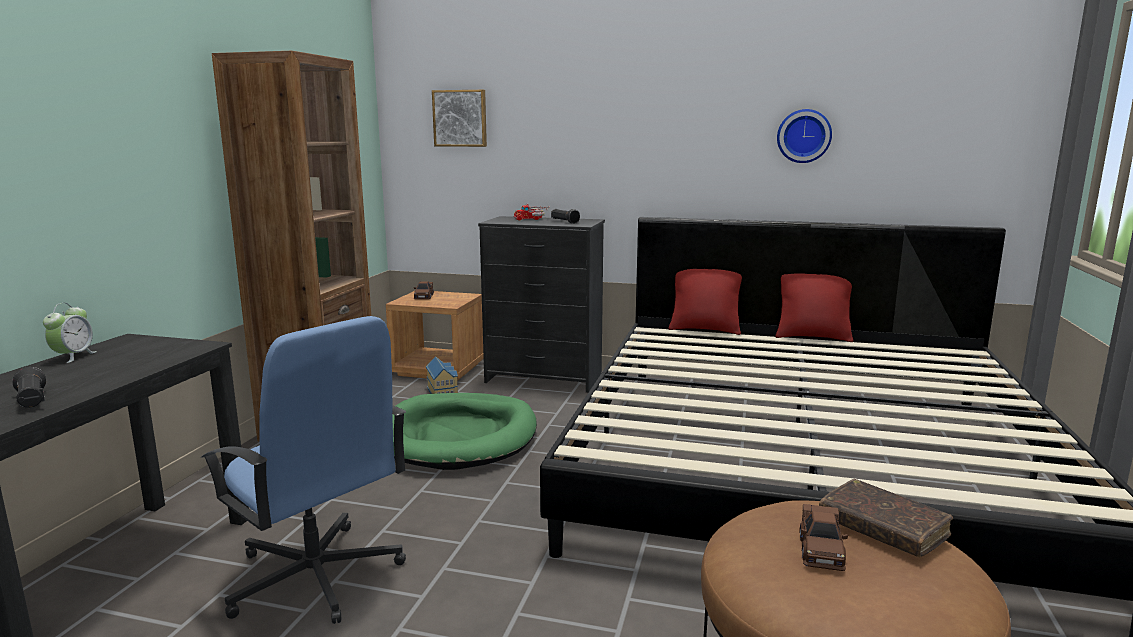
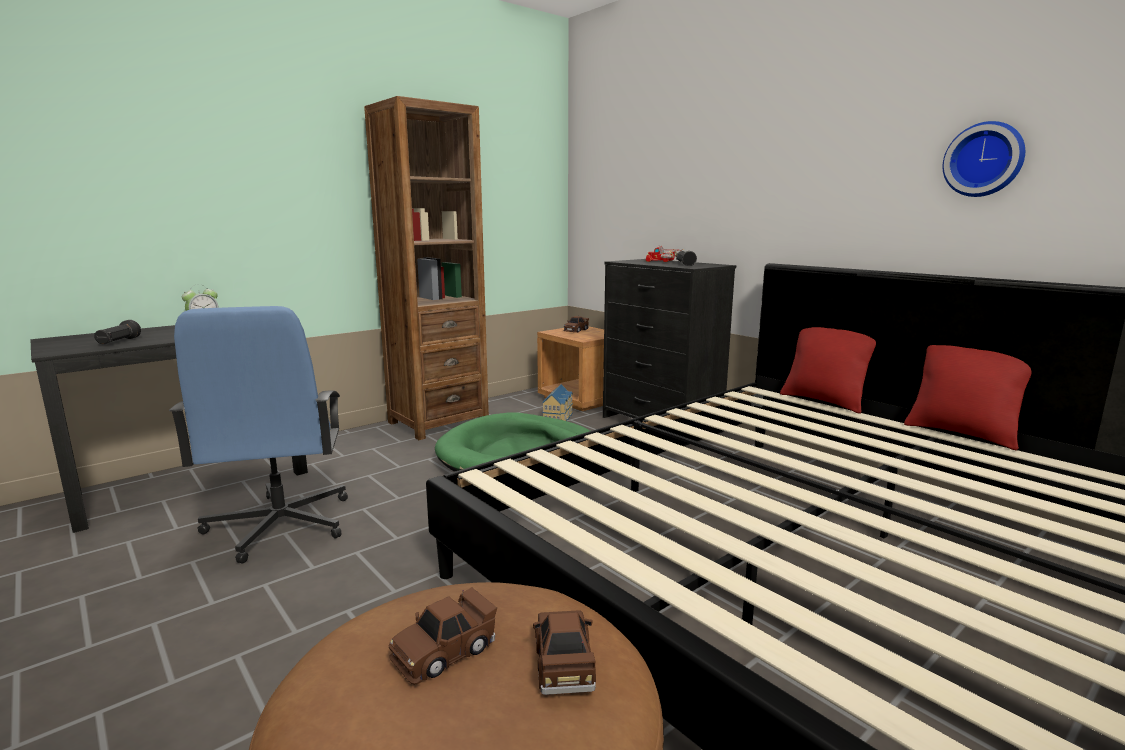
camera: 35 degrees right, 0 degrees up
(460, 118) = (624, 163): picture -> none
(882, 528) = (564, 663): brown book -> brown toy car

